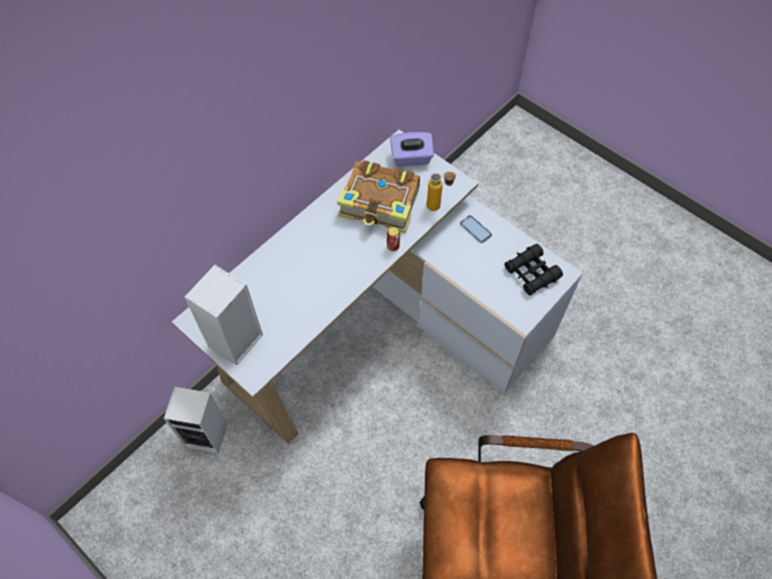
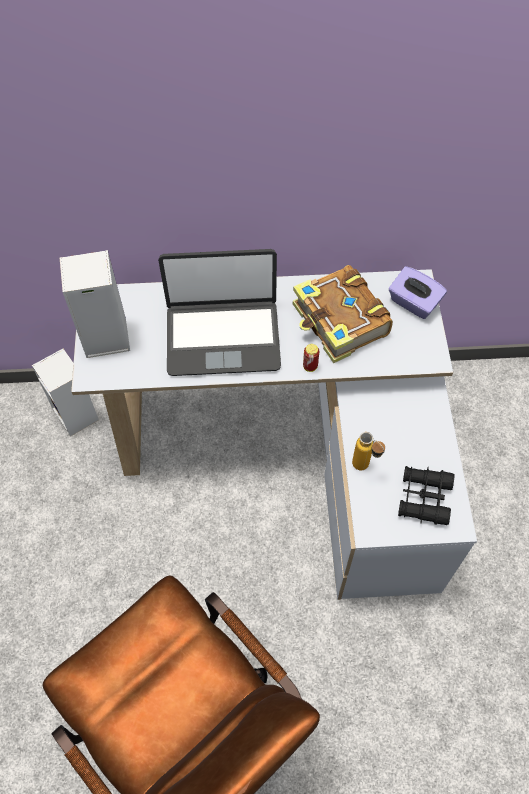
camera: 45 degrees right, 0 degrees up
(316, 274) = (223, 337): none -> laptop
(439, 206) = (391, 364): bottle -> bottle (365, 468)
(475, 229) = (415, 416): phone -> none

